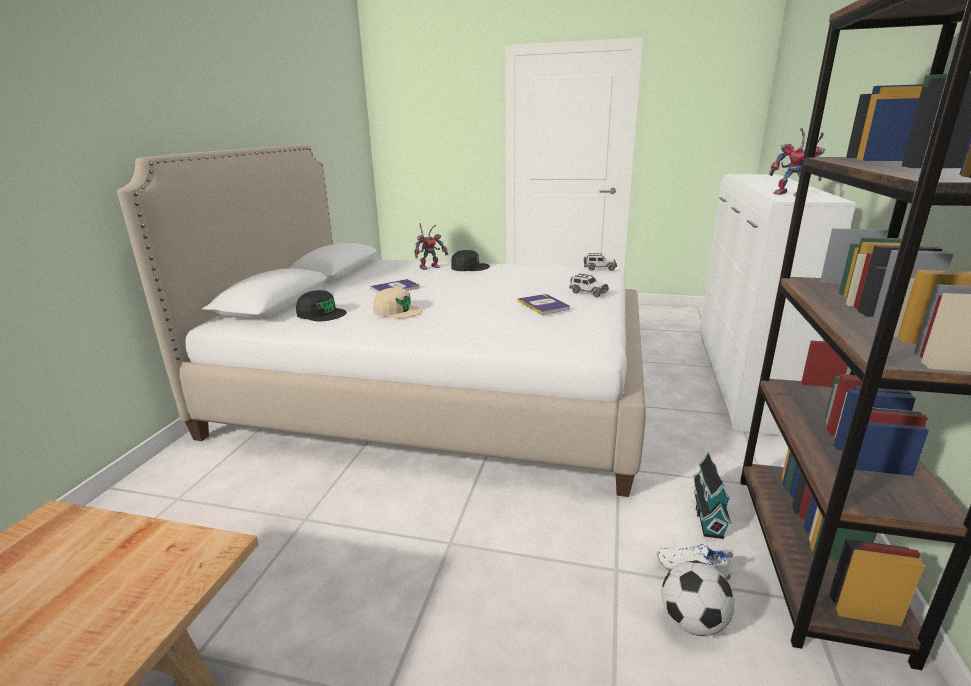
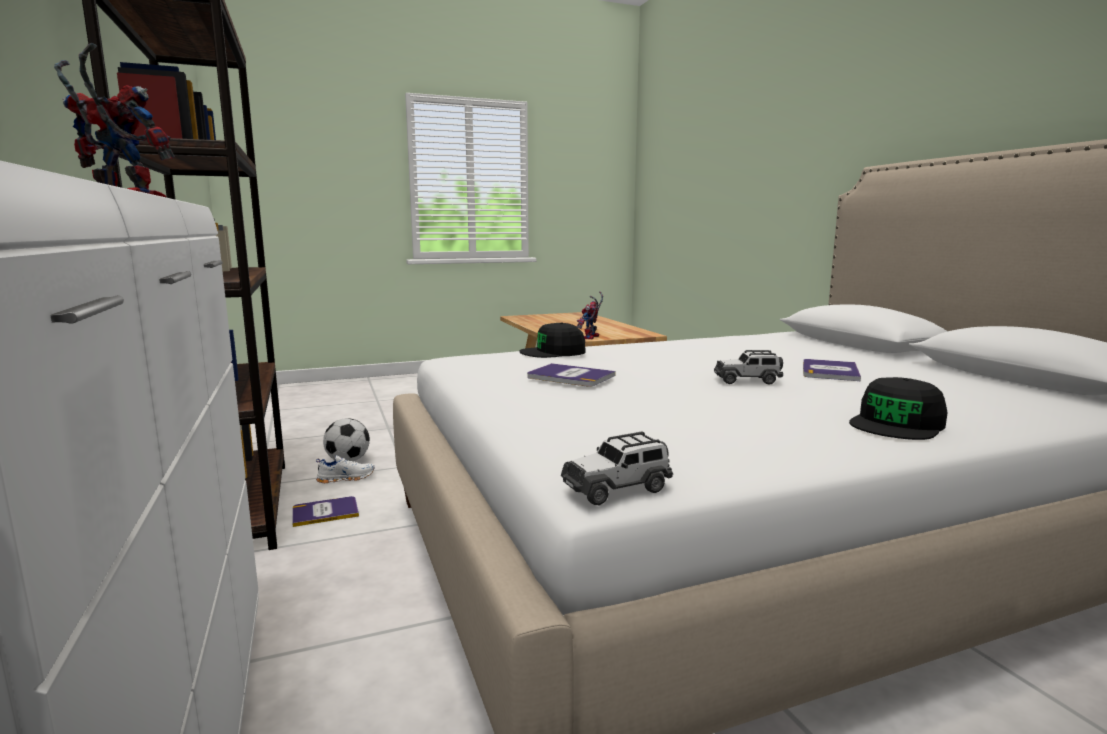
camera: 145 degrees right, 10 degrees down
(321, 313) = (778, 343): black cap -> black cap (554, 352)
(397, 311) = (718, 352): beige cap -> none
(430, 267) = (960, 411): toy robot -> toy robot (590, 338)
(588, 293) = (540, 409): toy car -> toy car (747, 380)
(707, 512) = (325, 512): toy house -> book

